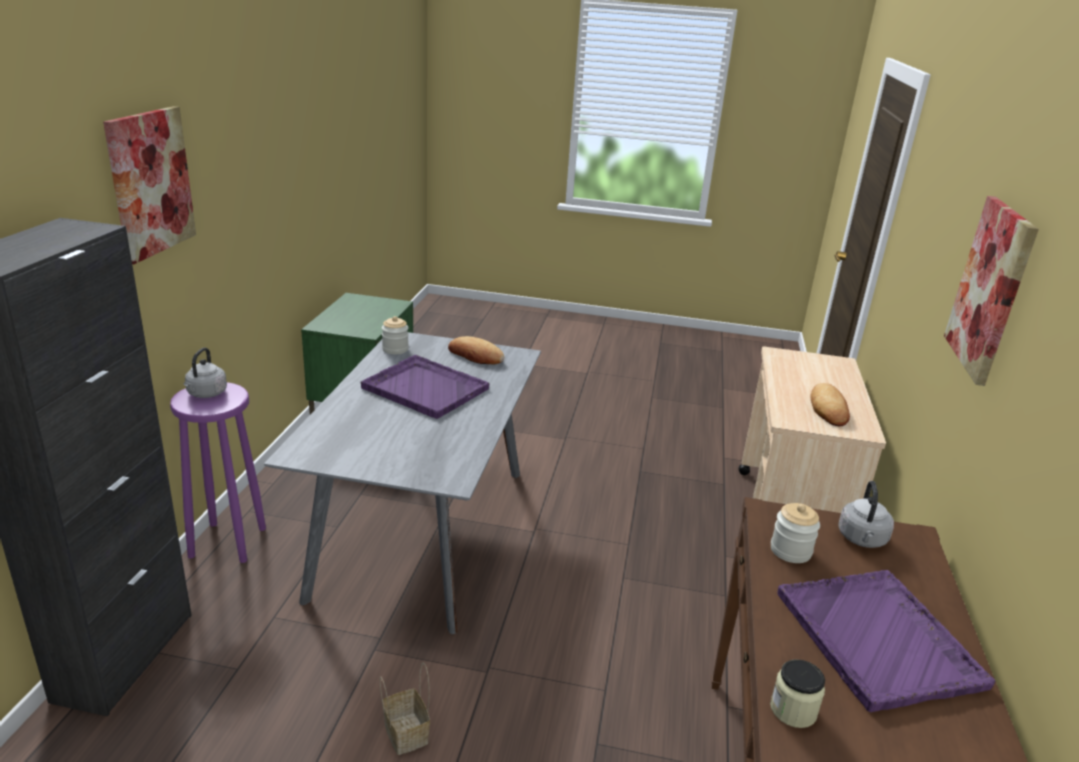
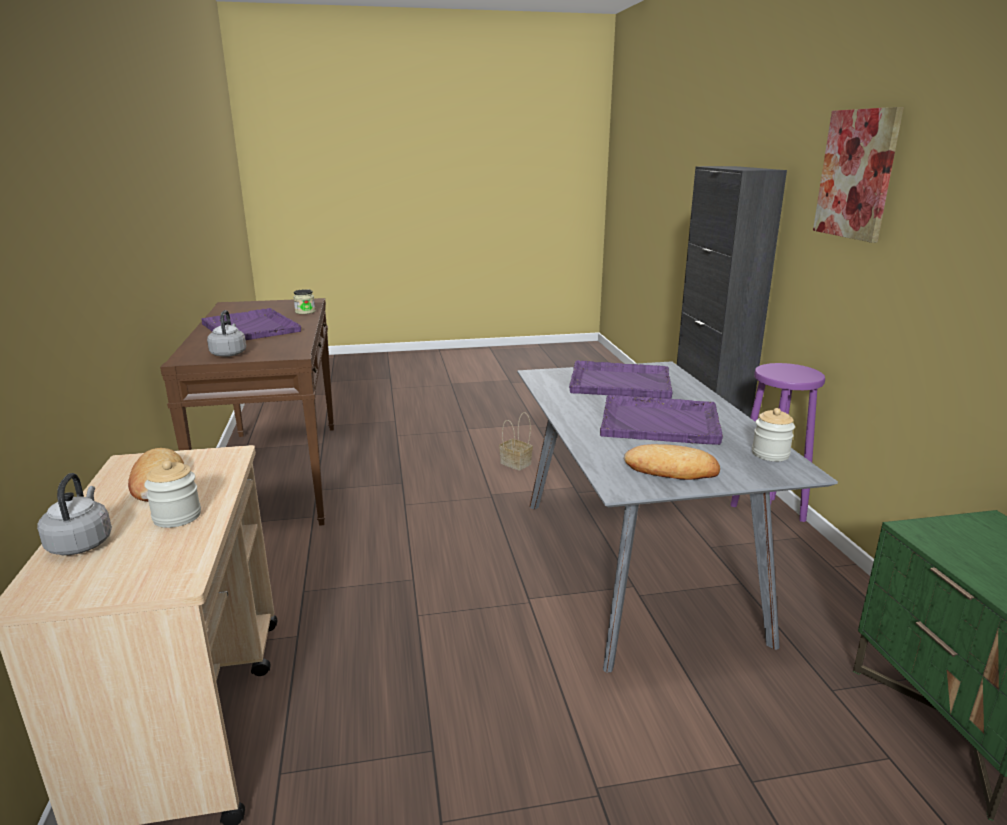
camera: 160 degrees right, 5 degrees down
(206, 394) = (797, 372): grey kettle -> grey kettle (81, 543)
(384, 442) = (619, 382): none -> purple tray
(790, 551) = (285, 343): jar -> jar (177, 517)
(990, 289) = (89, 188): picture -> none

